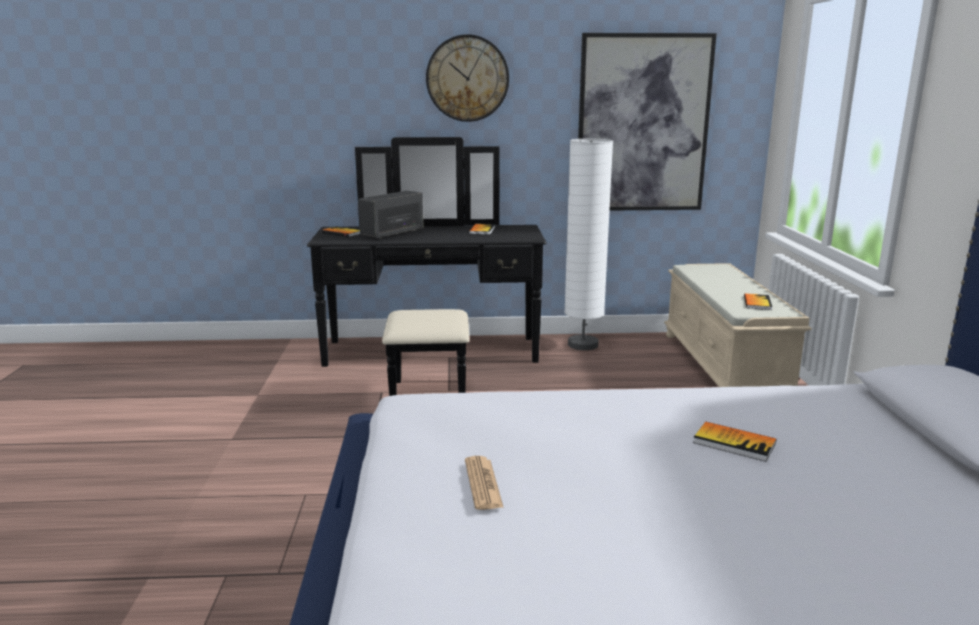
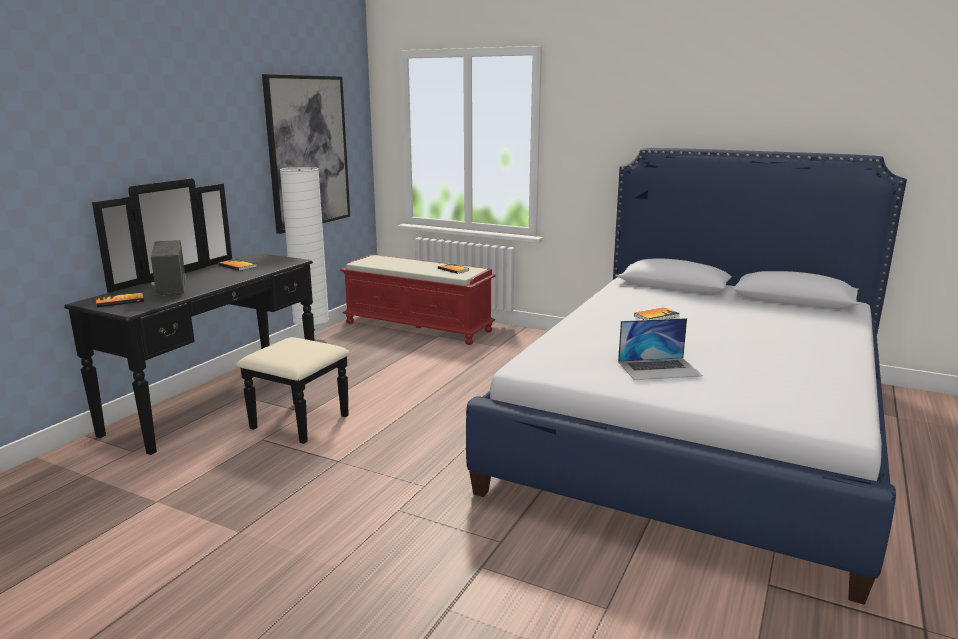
camera: 60 degrees left, 0 degrees up
(467, 78) = (182, 118): wall clock -> none
(483, 483) = (659, 368): newspaper -> laptop
(725, 368) = (419, 326): beige bench -> red bench

